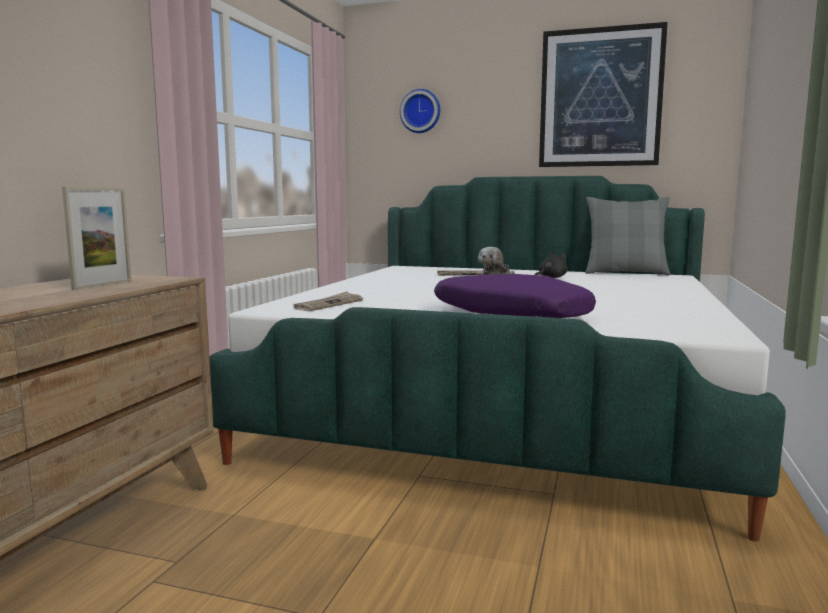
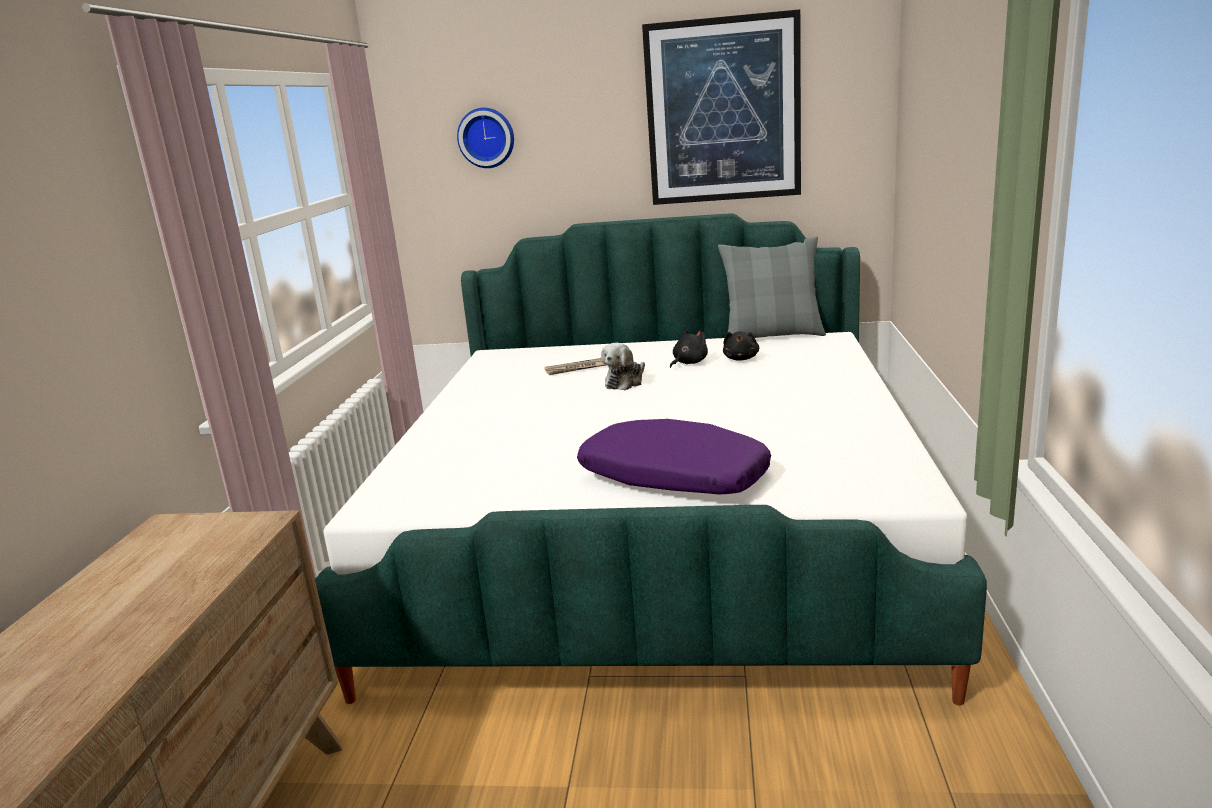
camera: 10 degrees left, 10 degrees up
(102, 284) = (181, 563): picture frame -> none
(328, 304) = (442, 483): newspaper -> none
(594, 279) = (741, 359): none -> black plush toy

